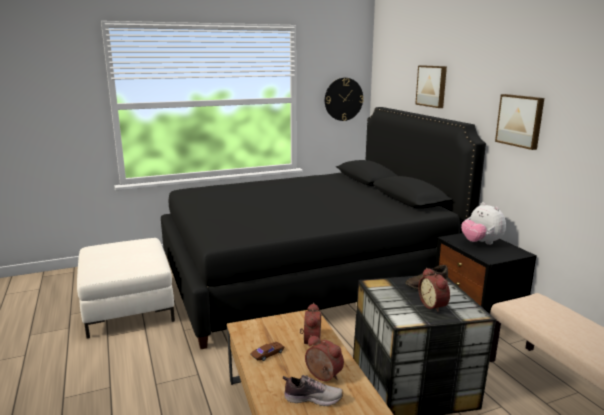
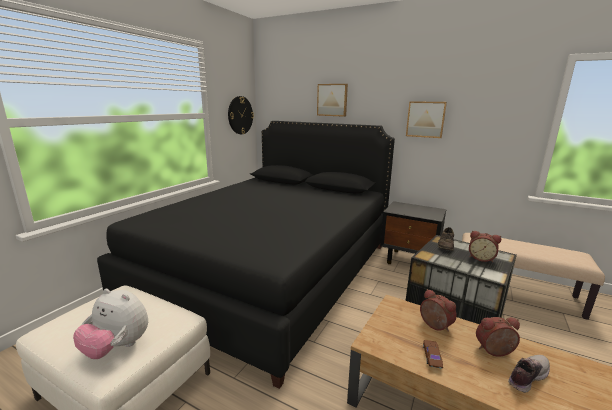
camera: 40 degrees left, 0 degrees up
(481, 243) = (410, 209): plush toy -> plush toy (117, 347)

